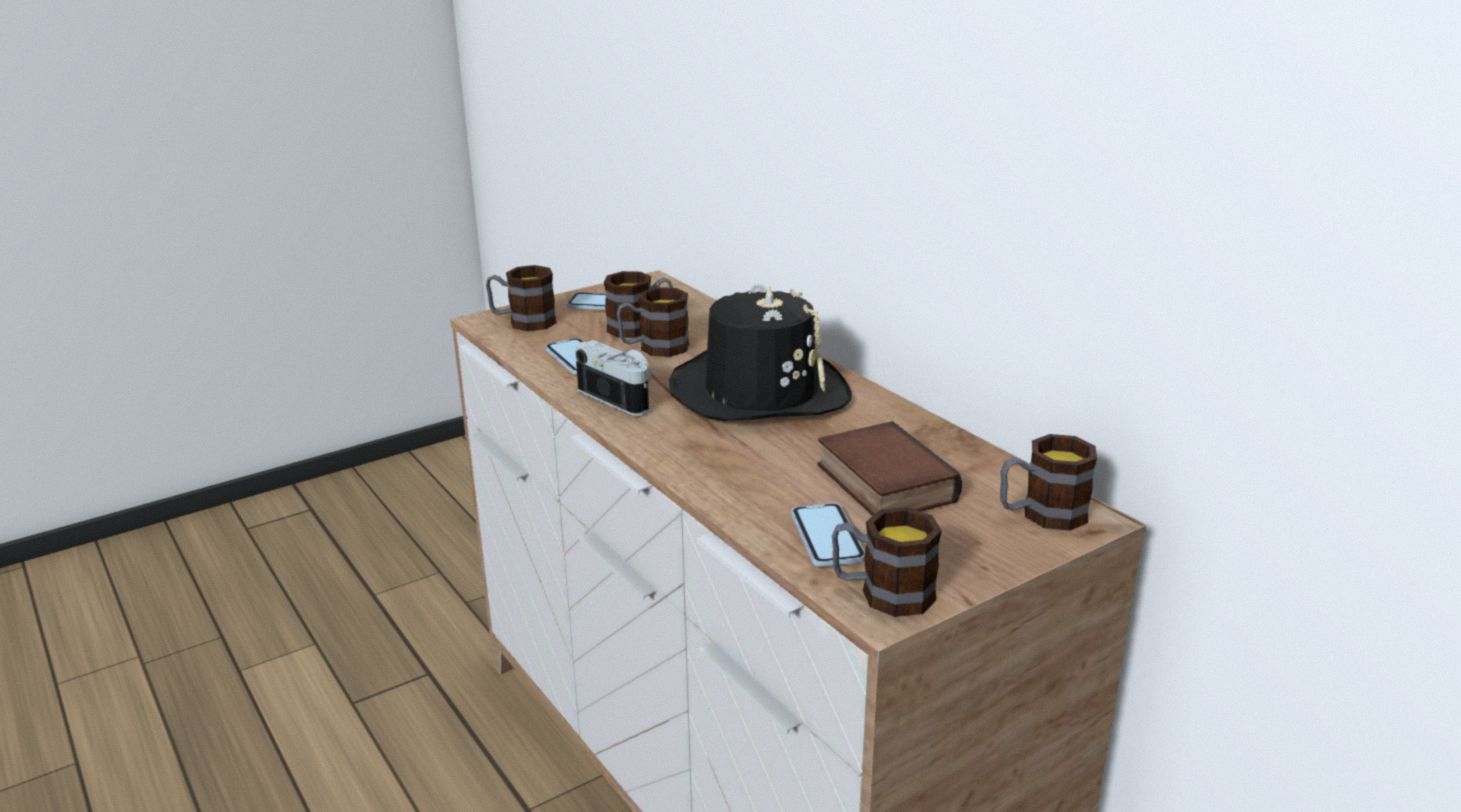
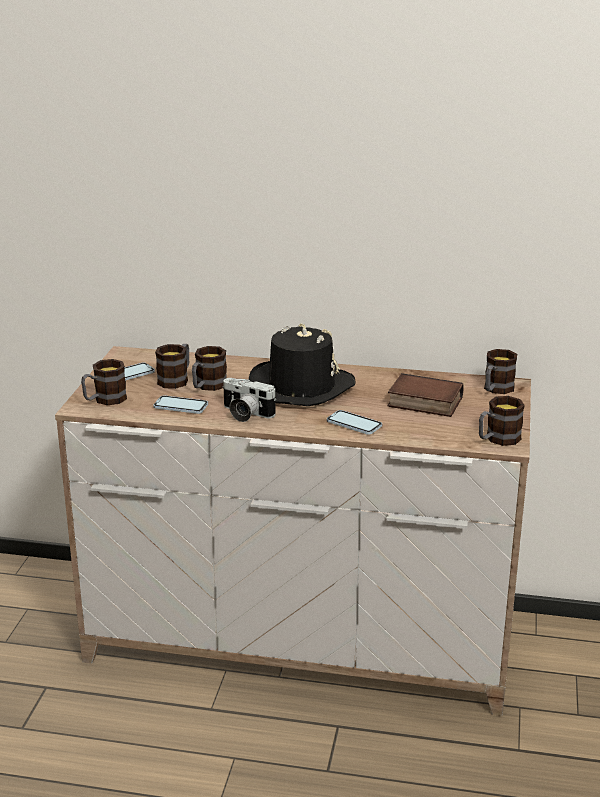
camera: 45 degrees left, 0 degrees up
(623, 397) = (245, 414): camera -> camera turned 150 degrees counterclockwise
(827, 538) = (444, 430): phone -> phone (354, 424)

